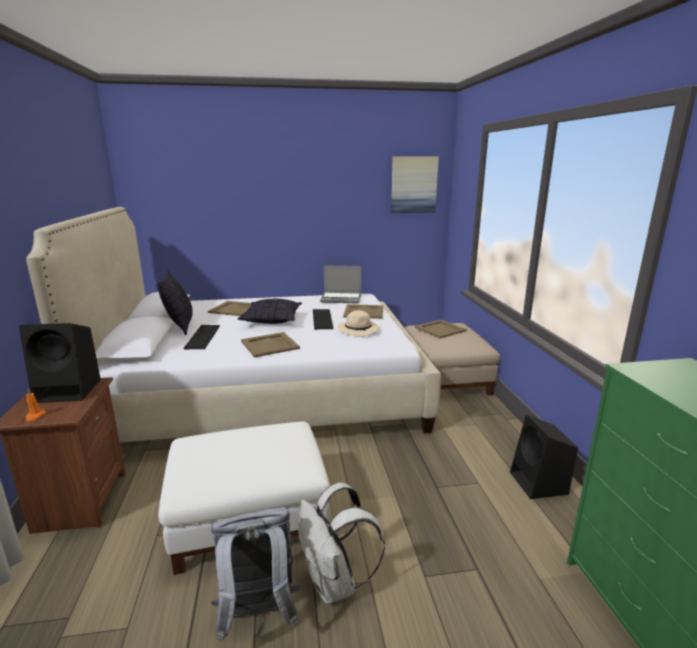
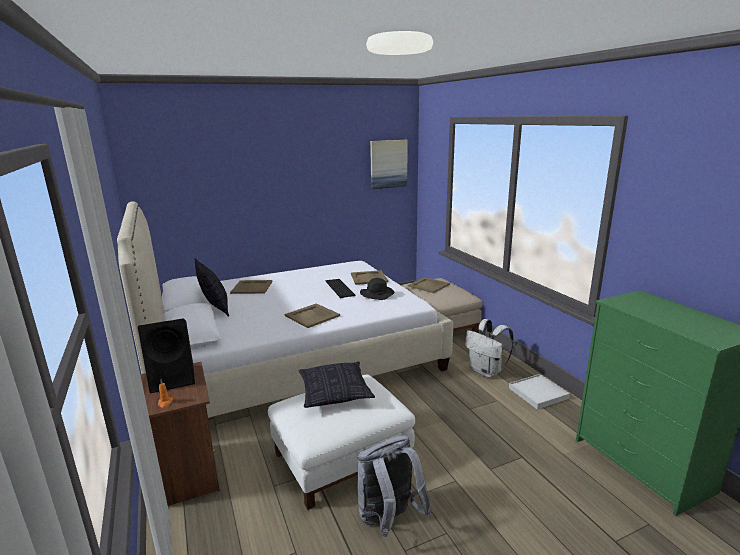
camera: 15 degrees left, 0 degrees up
(201, 336) = (245, 316): keyboard -> none
(272, 320) = (296, 294): pillow -> pillow (334, 393)
(335, 583) = (432, 487): white backpack -> white backpack (487, 371)
(341, 298) = (341, 268): laptop -> none
(359, 330) = (377, 294): beige hat -> black hat
(539, 484) = (538, 393): black speaker -> white tray

